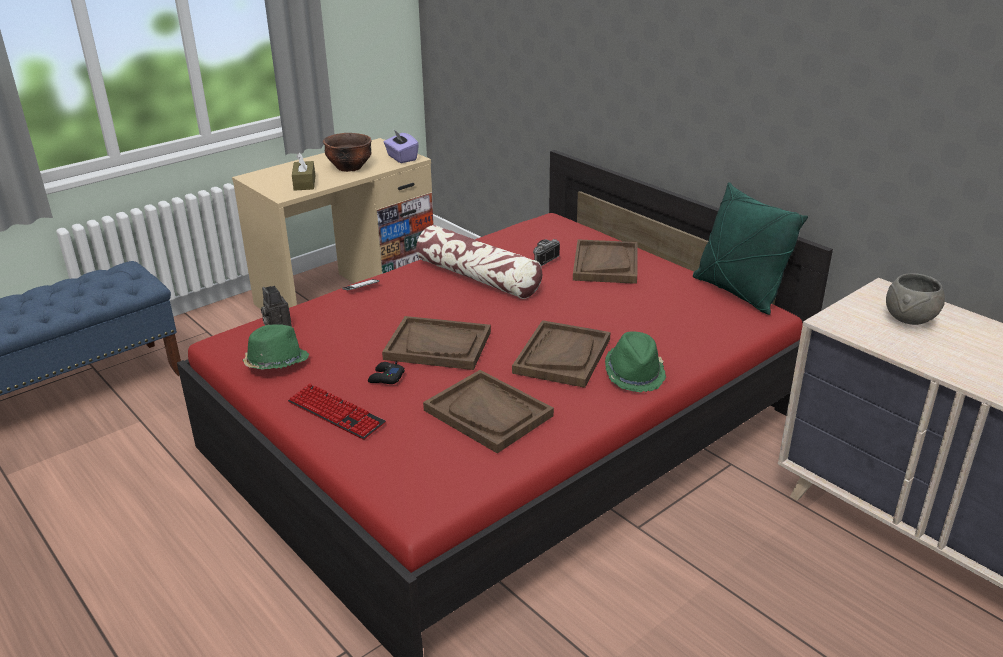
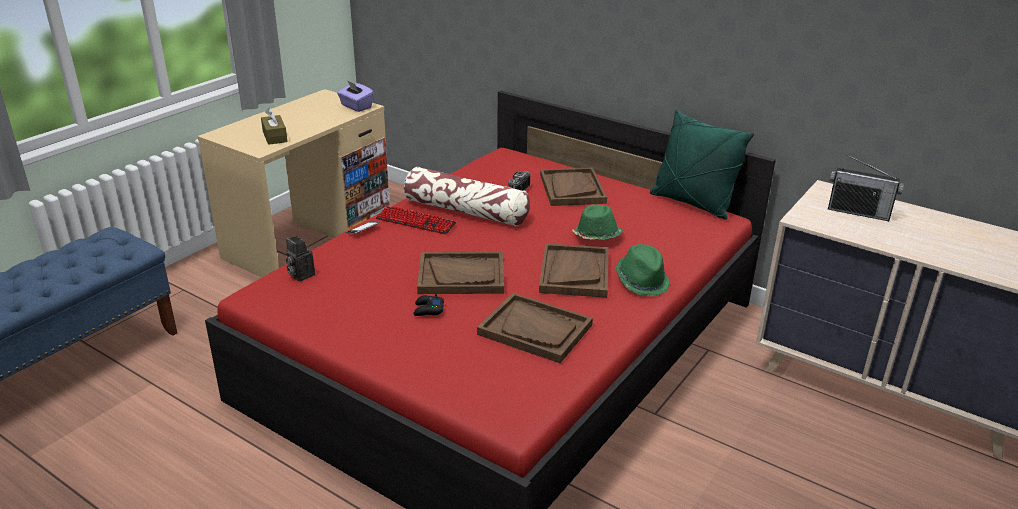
camera: 15 degrees left, 0 degrees up
(275, 363) = (316, 309): green hat -> green hat (596, 236)
(336, 413) = (398, 347): keyboard -> keyboard (415, 222)
(349, 167) = (310, 119): brown bowl -> none
(910, 320) = (858, 212): grey bowl -> radio

